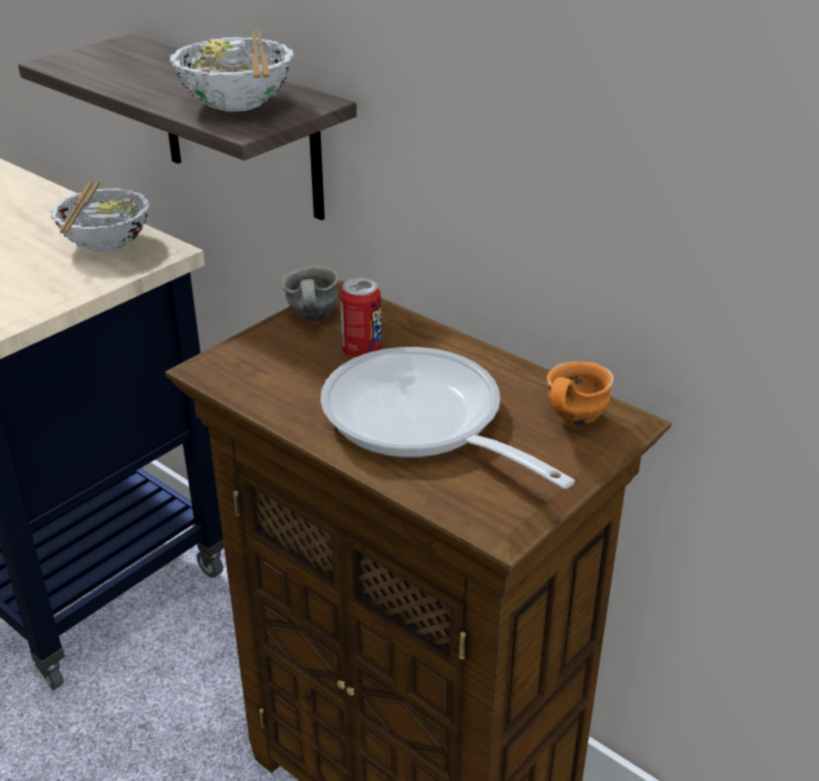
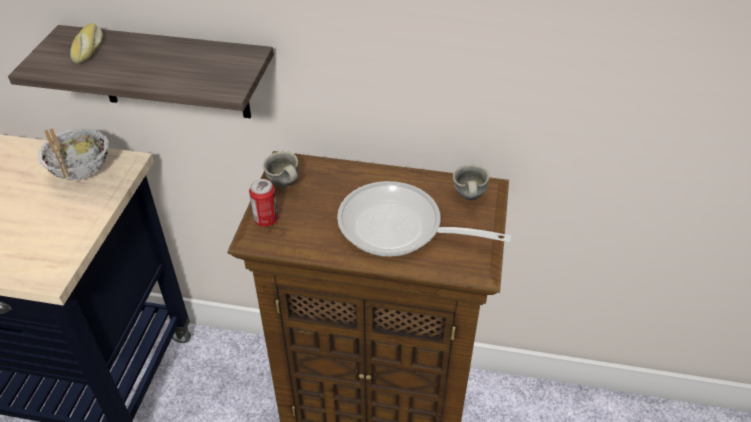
camera: 30 degrees left, 10 degrees up
(133, 59) = (89, 49): none -> bread
(238, 104) = (204, 69): bowl -> none
(362, 351) = (330, 195): can -> can (266, 220)
(570, 420) = (467, 198): orange mug -> grey mug

